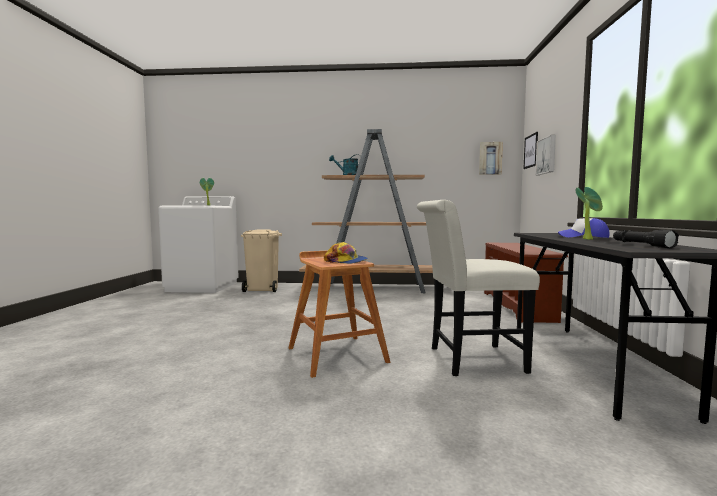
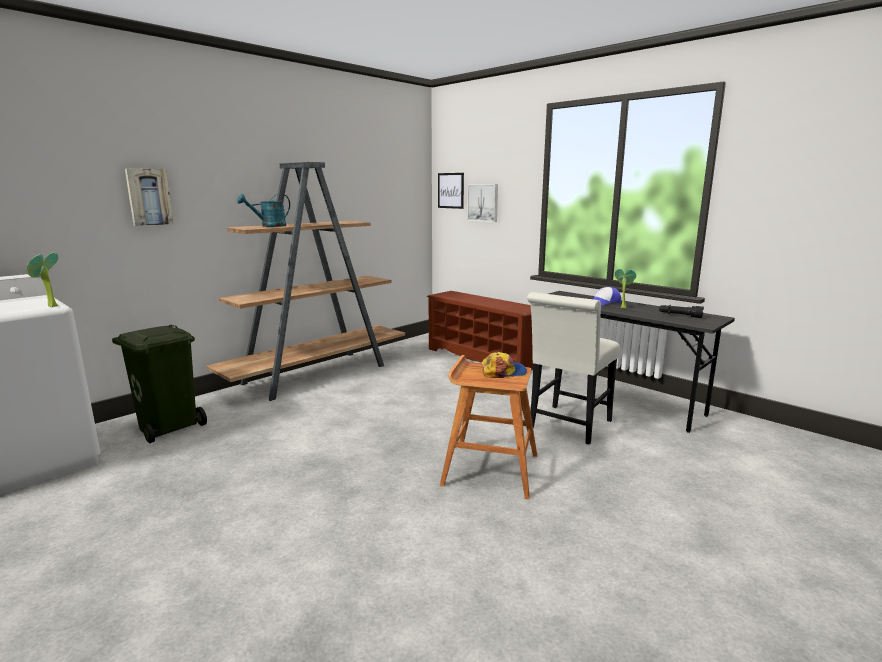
camera: 50 degrees left, 10 degrees up
(263, 289) = (169, 427): beige trash can -> green trash can
(490, 158) = (406, 194): picture -> picture (149, 197)

